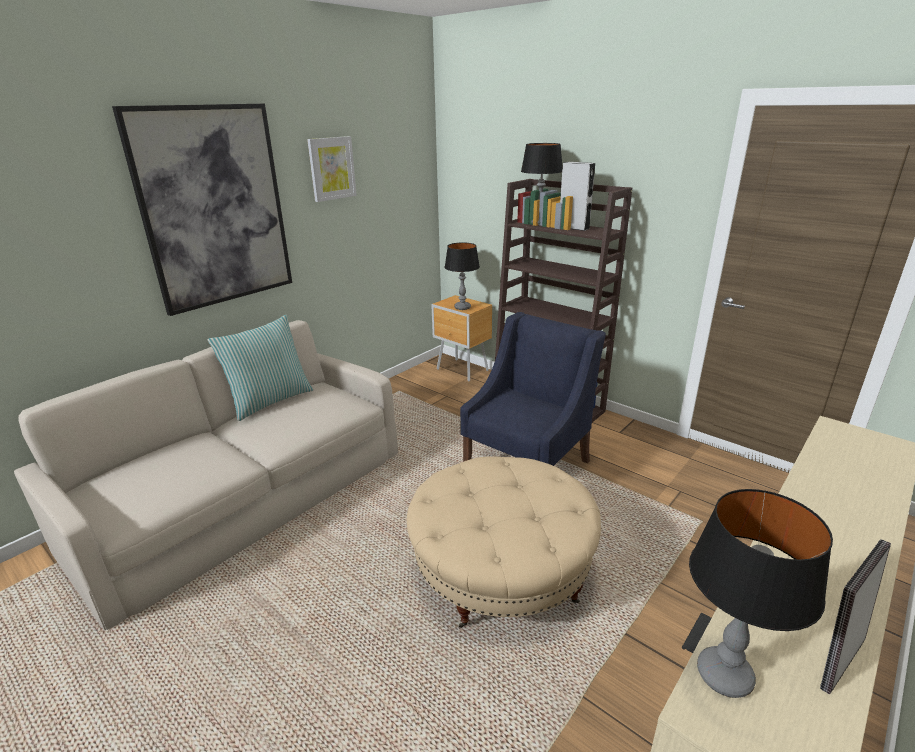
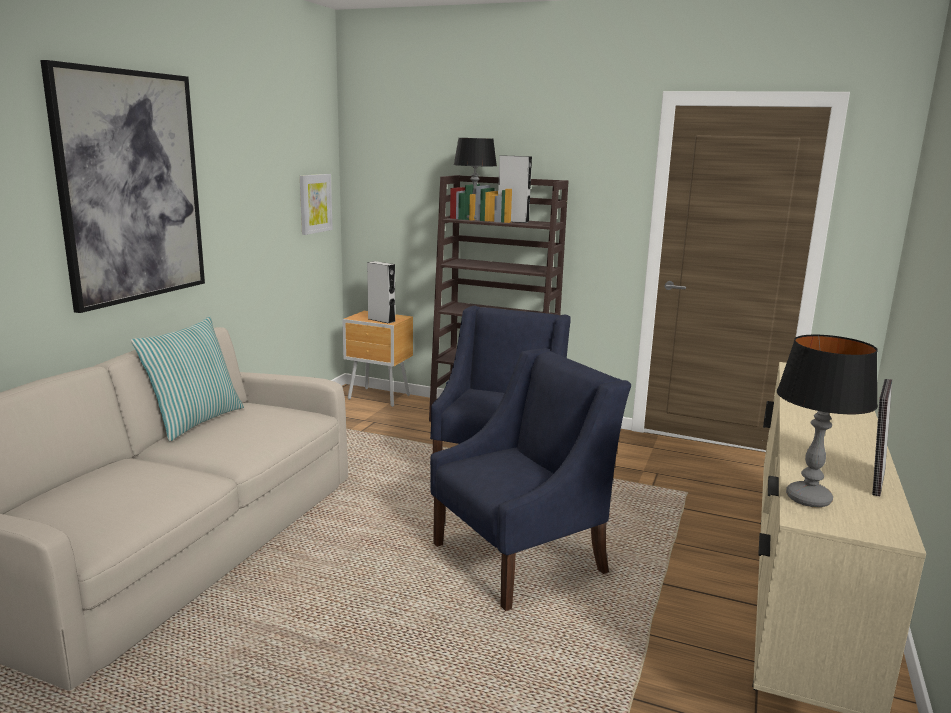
camera: 20 degrees left, 10 degrees down
(331, 168) = (244, 156): picture -> picture (314, 203)
(462, 307) = (381, 320): table lamp -> grey speaker
(501, 570) = (521, 557): beige ottoman -> blue armchair

